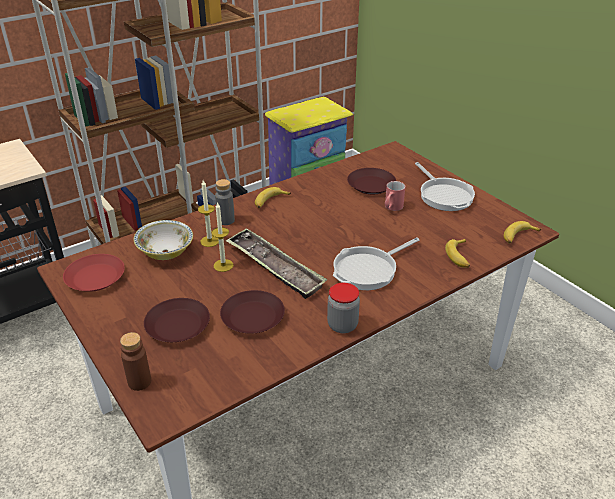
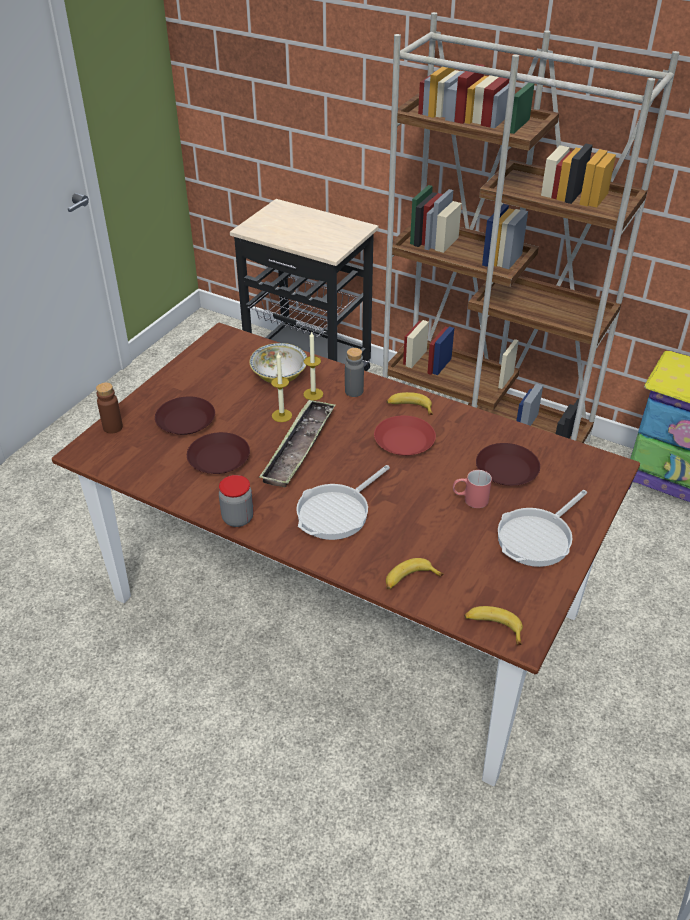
camera: 65 degrees right, 5 degrees up
(95, 278) = (220, 355): red plate -> red plate (403, 441)
(368, 270) = (337, 512): frying pan -> frying pan turned 75 degrees counterclockwise

